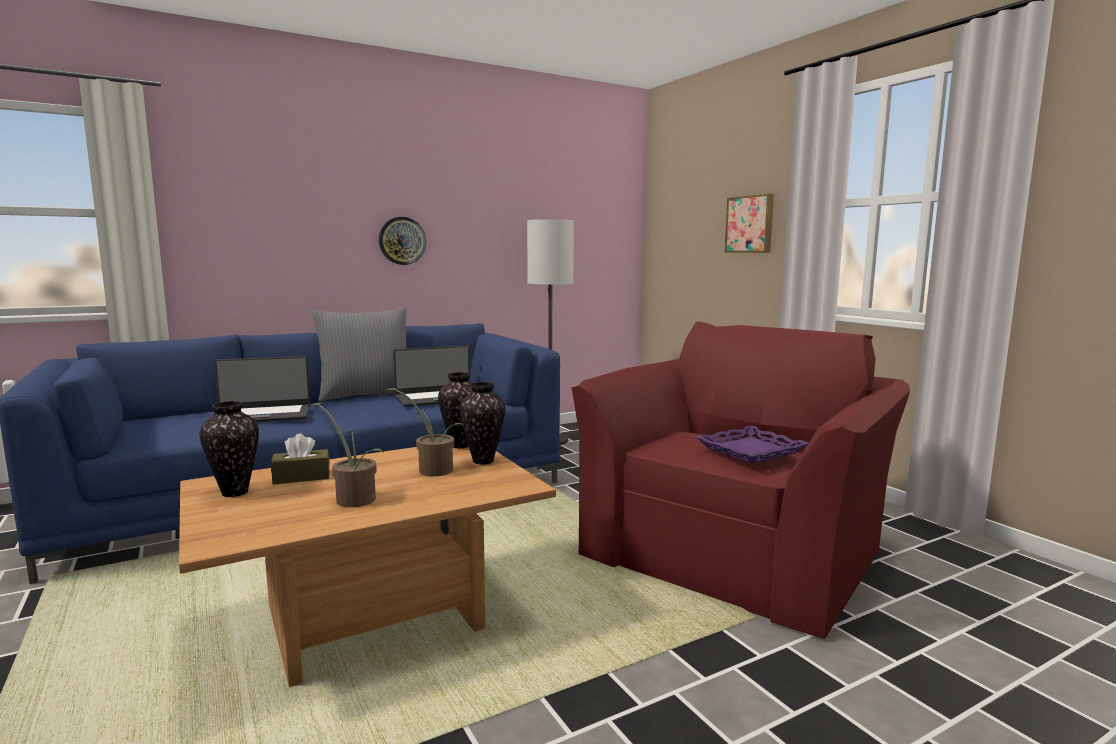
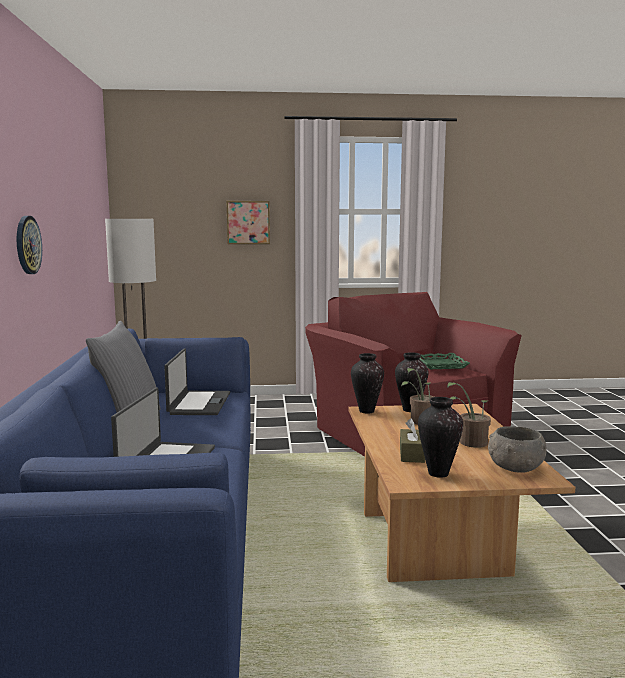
camera: 65 degrees left, 0 degrees up
(254, 526) = (515, 468): none -> grey bowl
(750, 450) = (440, 364): purple tray -> green tray

